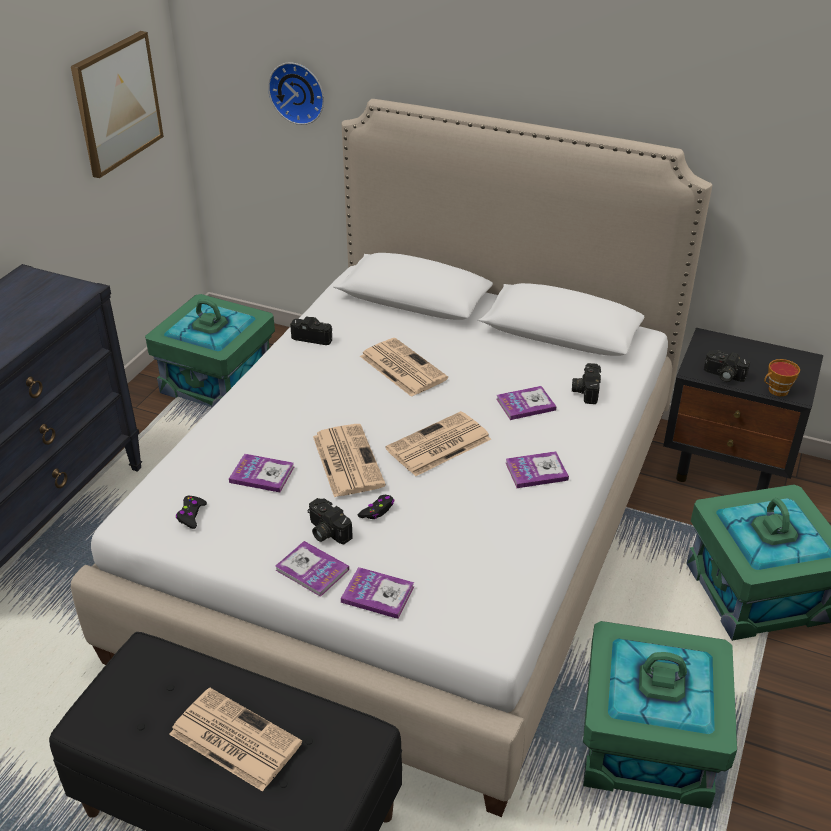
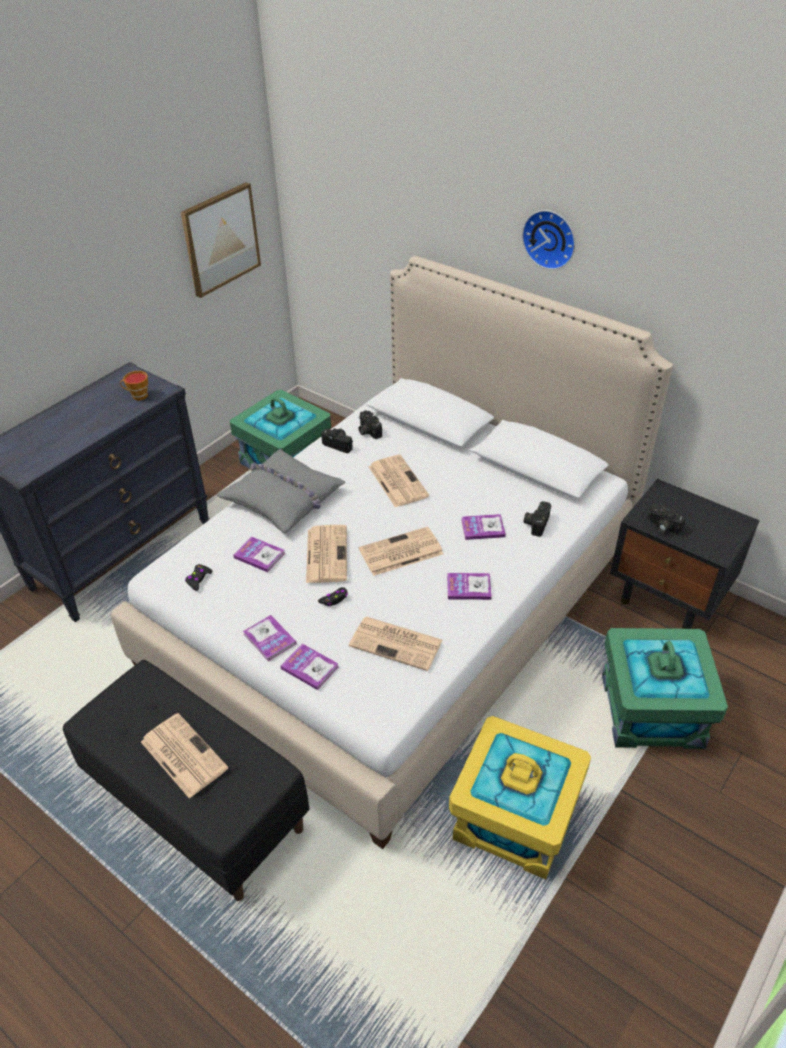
camera: 15 degrees right, 5 degrees up
(267, 406) = (283, 498): none -> grey pillow
(298, 92) = (363, 241): wall clock -> wall clock (550, 238)
(326, 532) = (290, 610): camera -> camera (367, 431)
(476, 548) = (397, 643): none -> newspaper
(647, 745) = (514, 818): green storage box -> yellow storage box
(776, 391) = (702, 547): cup -> cup (138, 396)

